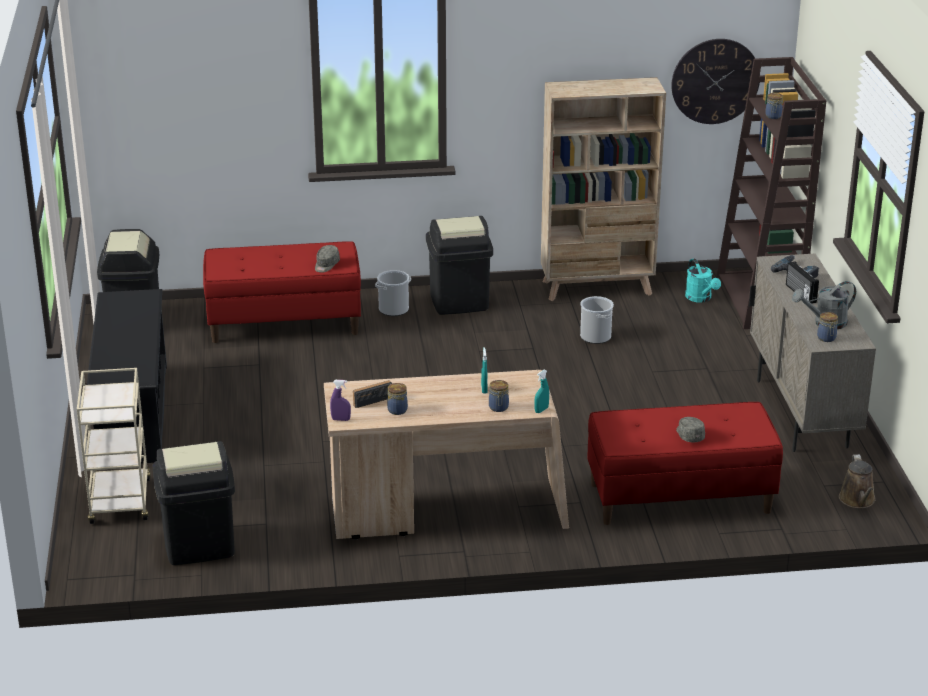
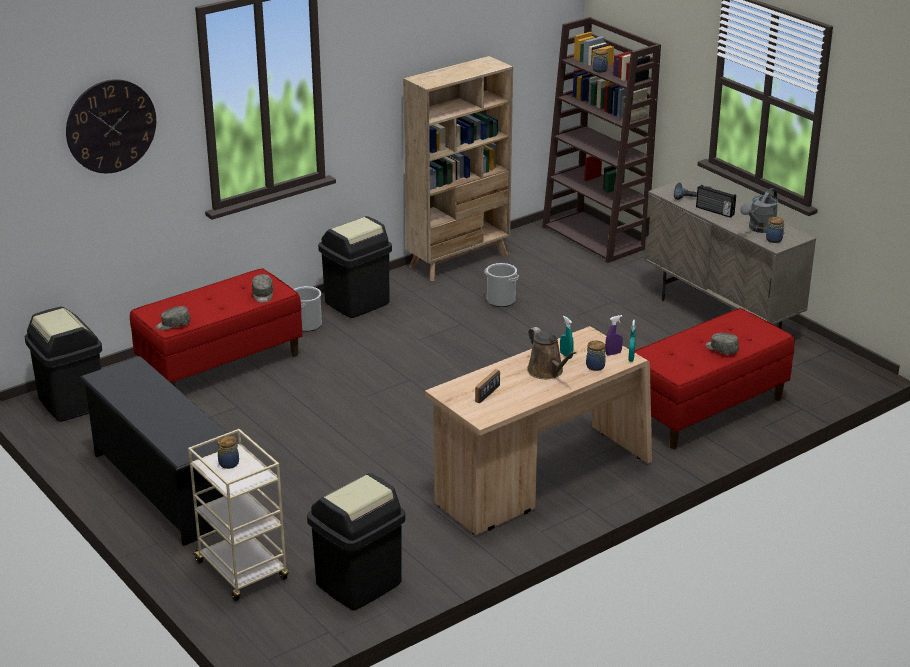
camera: 30 degrees left, 0 degrees up
(224, 271) = (173, 325): none -> grey cap
(340, 419) = (479, 417): purple spray bottle -> purple spray bottle (613, 353)
(397, 410) = (516, 394): jar -> jar (228, 463)
(701, 298) = (549, 247): turquoise watering can -> none
(715, 81) = (529, 50): wall clock -> wall clock (111, 126)
(858, 500) = (830, 370): brown watering can -> brown watering can (547, 372)

